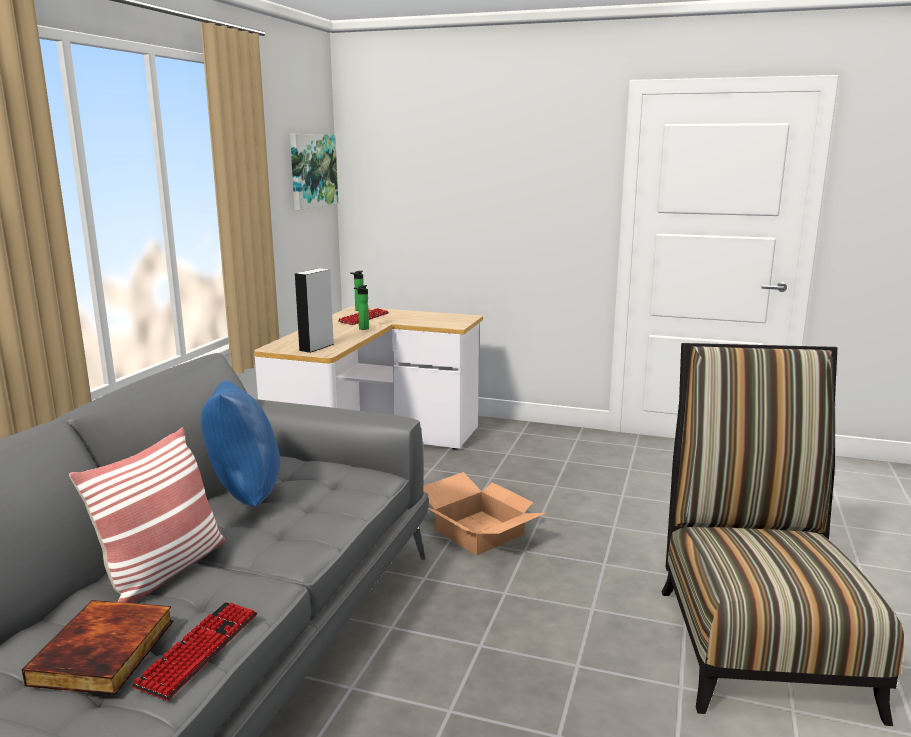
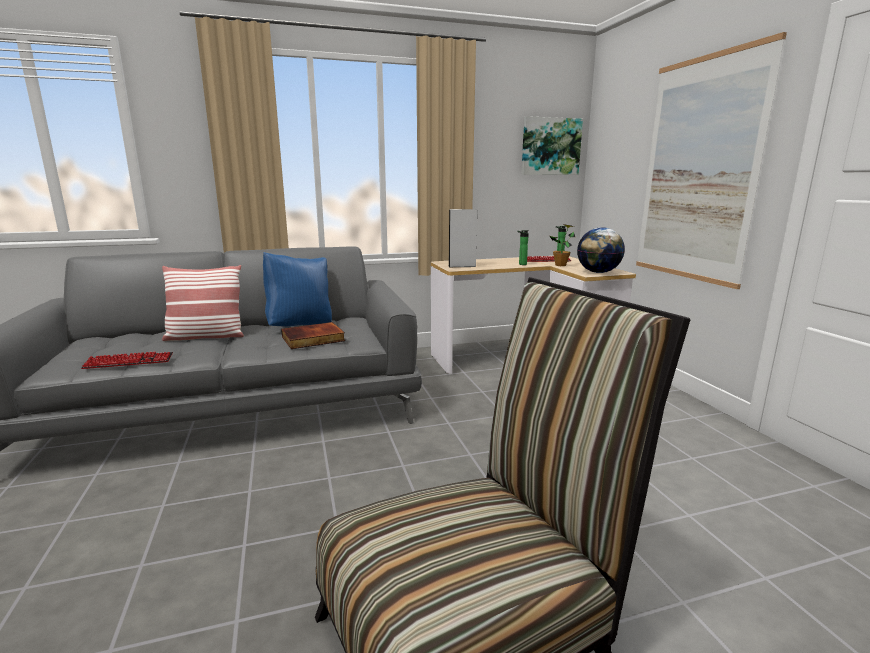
camera: 55 degrees right, 0 degrees up
(105, 652) = (121, 348): book -> book (313, 339)
(399, 321) = (560, 265): none -> potted plant
(456, 321) = (598, 272): none -> globe
(481, 532) = (472, 429): cardboard box -> none
(517, 205) = (698, 171): none -> picture

